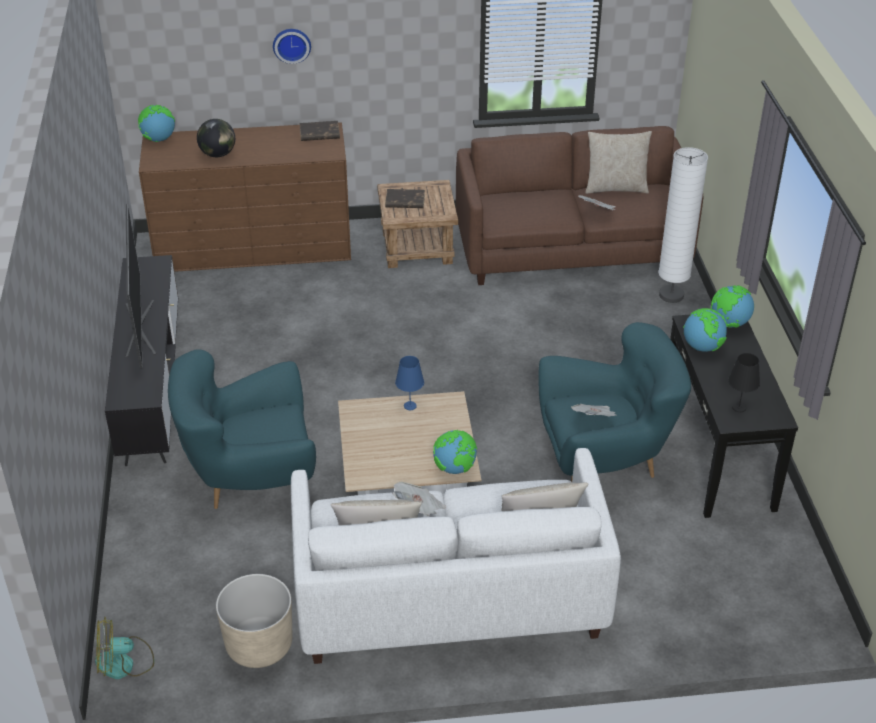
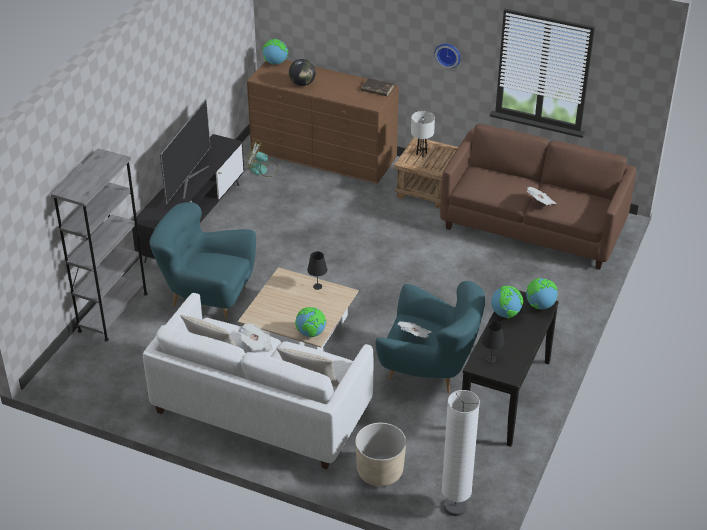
camera: 30 degrees right, 0 degrees up
(124, 663) = (62, 369): fan -> fan (263, 170)
(135, 550) = (113, 312): none -> grey bookcase
(259, 645) = (137, 390): beige planter -> beige planter (380, 471)
(291, 44) = (370, 22): wall clock -> wall clock (448, 54)
(404, 201) = (421, 154): brown book -> white table lamp
(410, 406) = (317, 286): blue table lamp -> black table lamp
(615, 187) = (570, 190): beige pillow -> none
(671, 295) = (574, 282): white floor lamp -> white floor lamp (455, 507)

